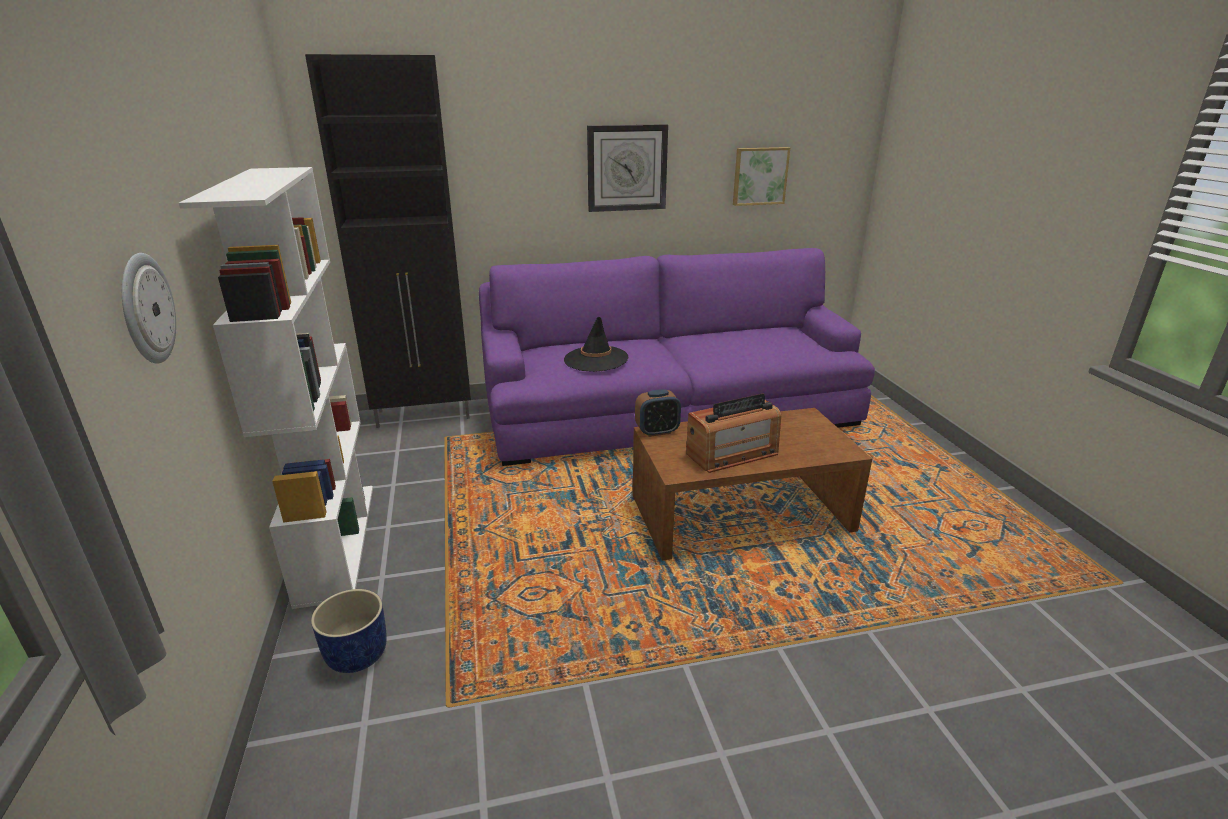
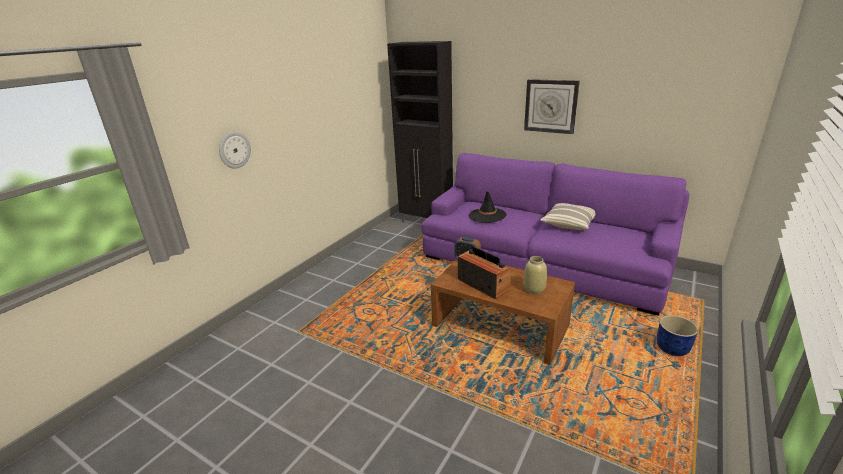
camera: 45 degrees right, 0 degrees up
(336, 540) = (336, 261): white bookcase -> none
(356, 655) = (296, 301): blue planter -> blue planter (671, 348)
(710, 340) = (569, 223): none -> pillow
(732, 454) = (483, 285): radio -> radio turned 150 degrees counterclockwise
(759, 176) = (648, 120): picture -> none
(793, 434) = (533, 289): none -> beige vase

